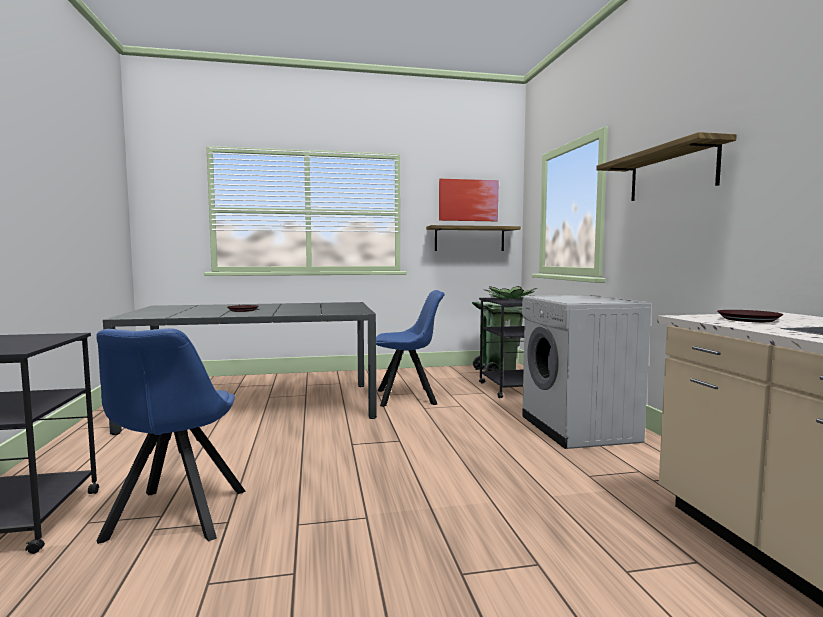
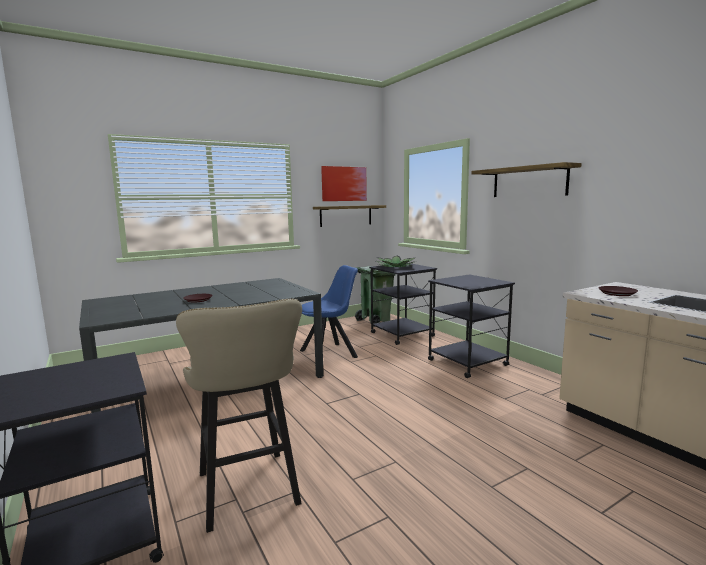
camera: 20 degrees left, 5 degrees up
(176, 516) = (249, 496): blue chair -> beige stool
(576, 429) = (468, 363): white washing machine -> black cart

